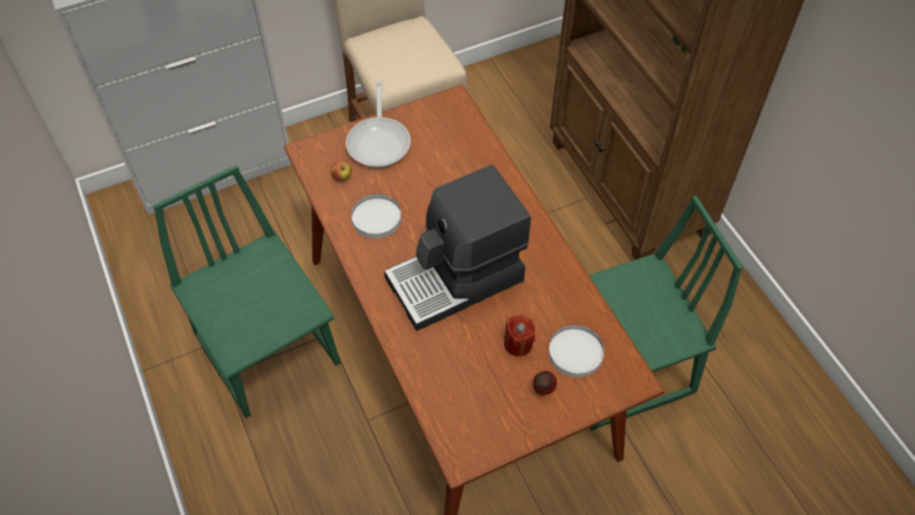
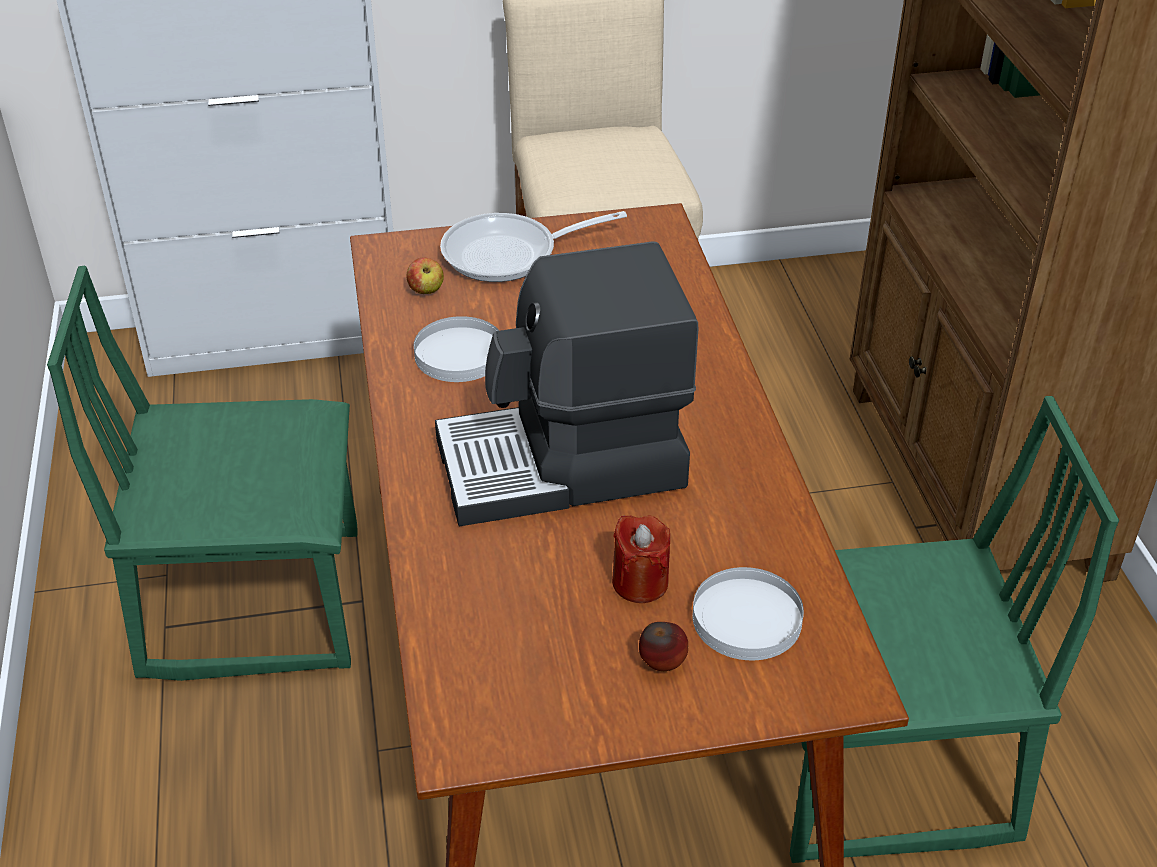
camera: 15 degrees right, 15 degrees down
(268, 348) = (253, 601): green chair -> green chair turned 75 degrees counterclockwise
(379, 141) = (510, 254): frying pan -> frying pan turned 60 degrees clockwise

